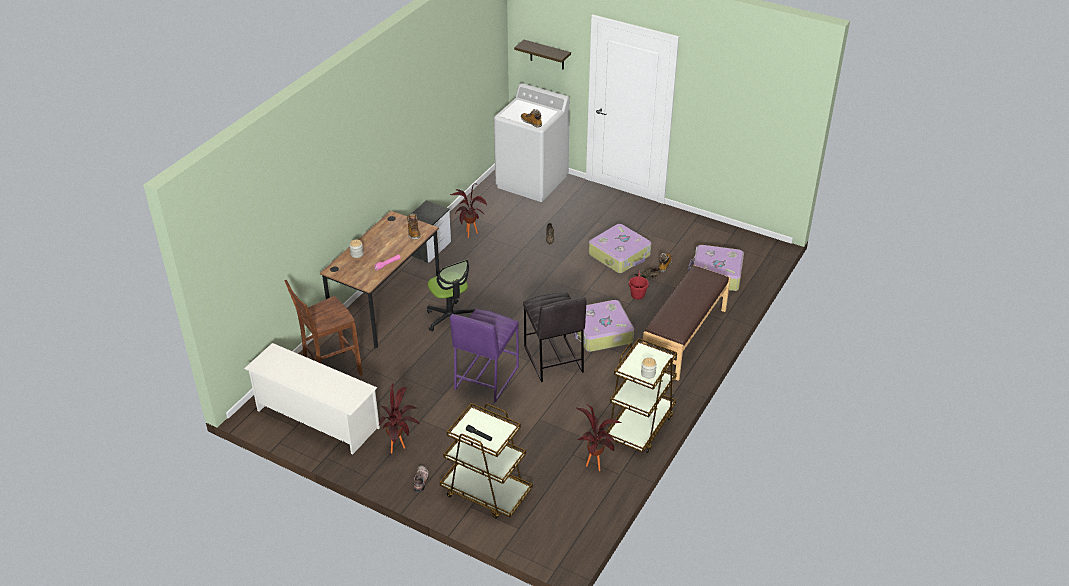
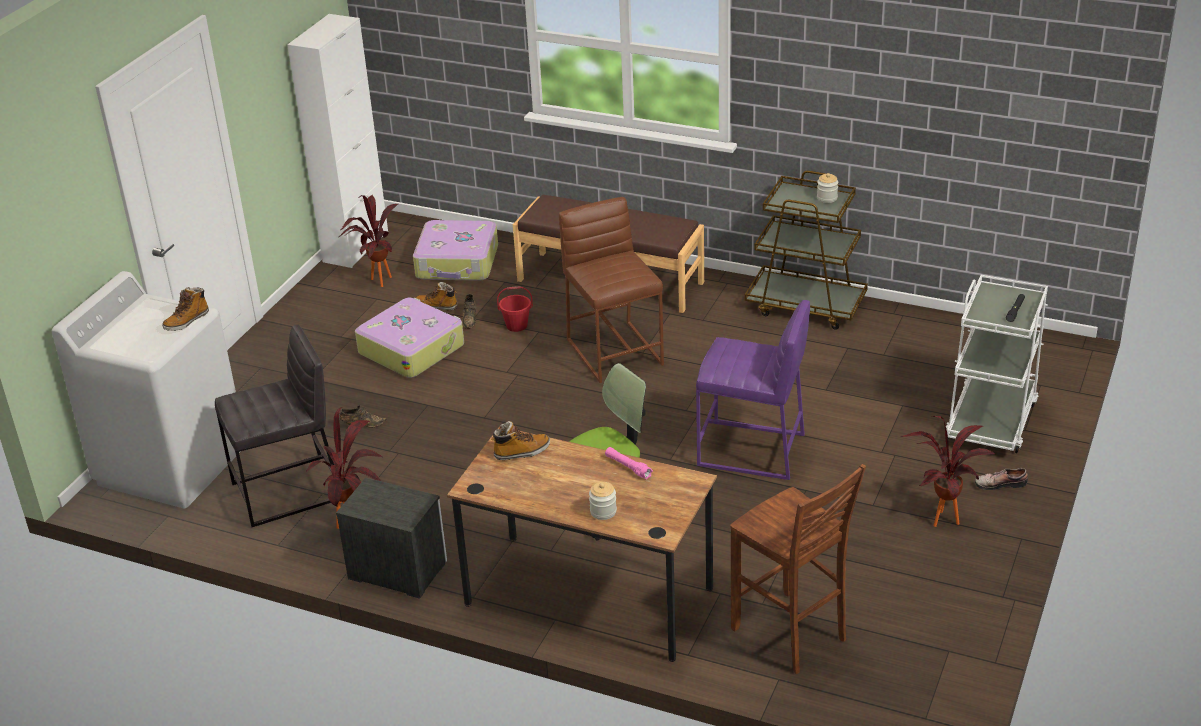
camera: 95 degrees left, 5 degrees down
(316, 419) = (919, 627): white shoe rack -> none
(486, 492) = (991, 420): brown cart -> white cart
(547, 55) = (61, 233): shelf -> none
(553, 359) = (689, 390): grey stool -> grey stool (288, 491)
(596, 462) = (889, 335): potted plant -> potted plant (375, 280)
(601, 333) = (615, 351): suitcase -> brown stool
(739, 235) = (355, 247): none -> white cabinet

